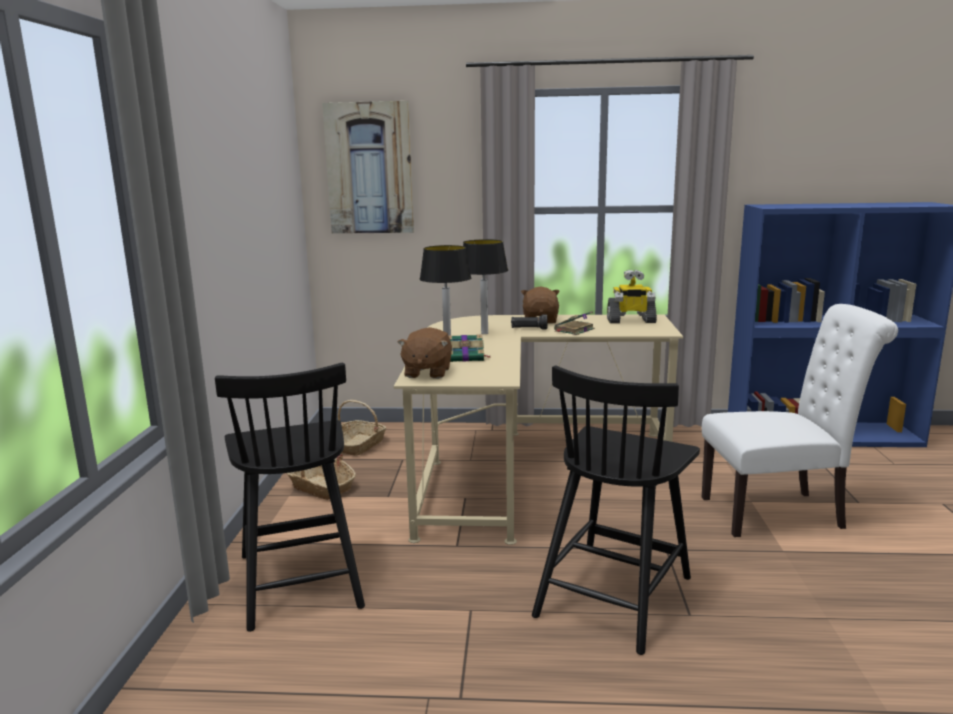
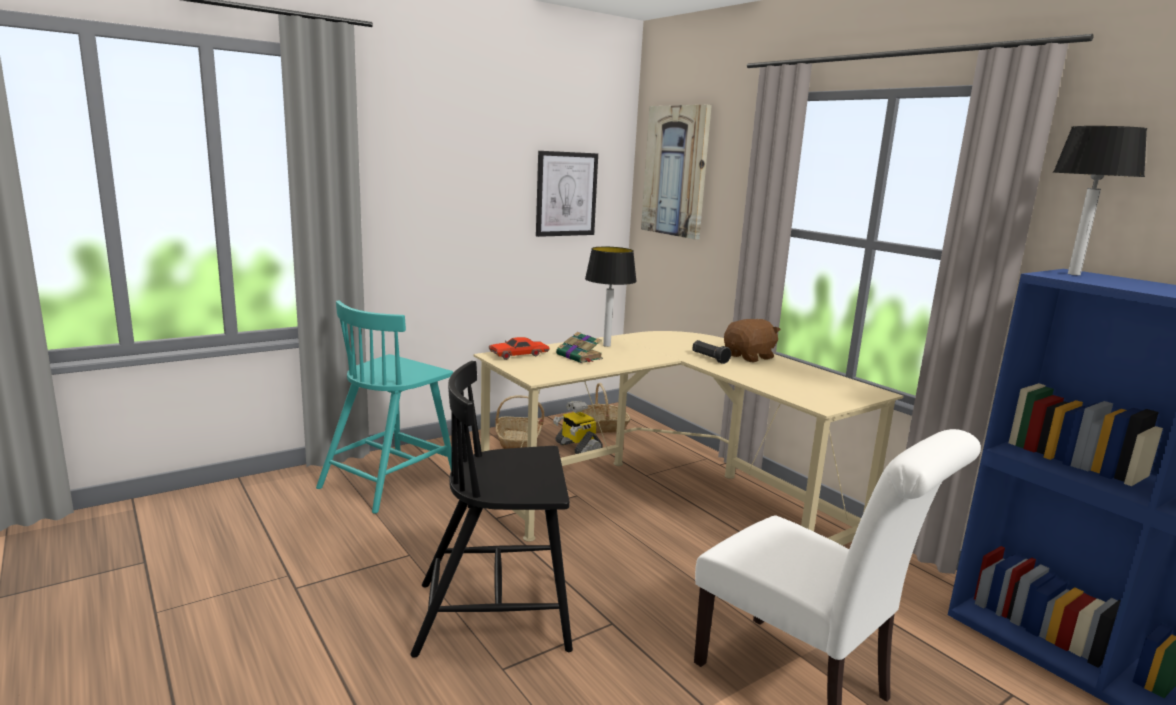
camera: 50 degrees right, 0 degrees up
(276, 204) = (566, 194): none -> picture
(300, 578) = (390, 480): black chair -> turquoise chair
(427, 372) = (519, 355): brown plush toy -> red toy car
(484, 333) = (665, 348): table lamp -> table lamp (1074, 274)
(573, 330) = (743, 372): book -> none
(630, 321) = (833, 386): toy robot -> toy robot (577, 448)

